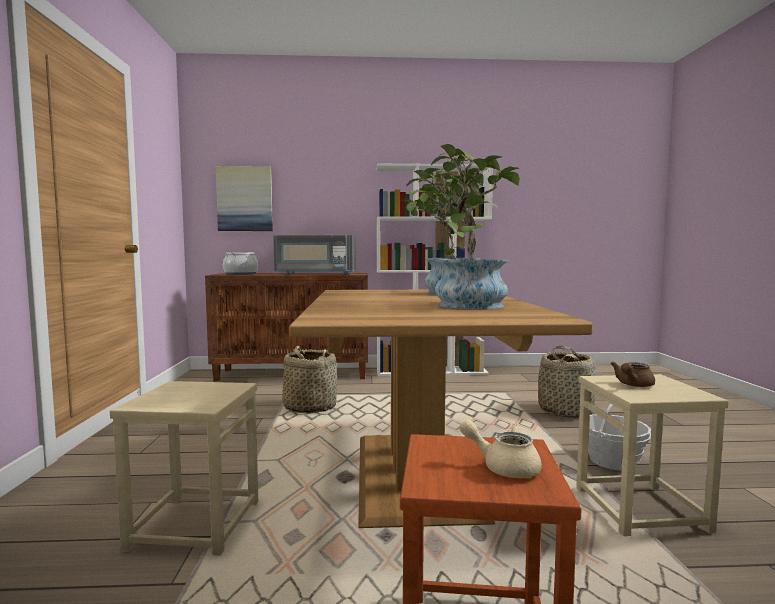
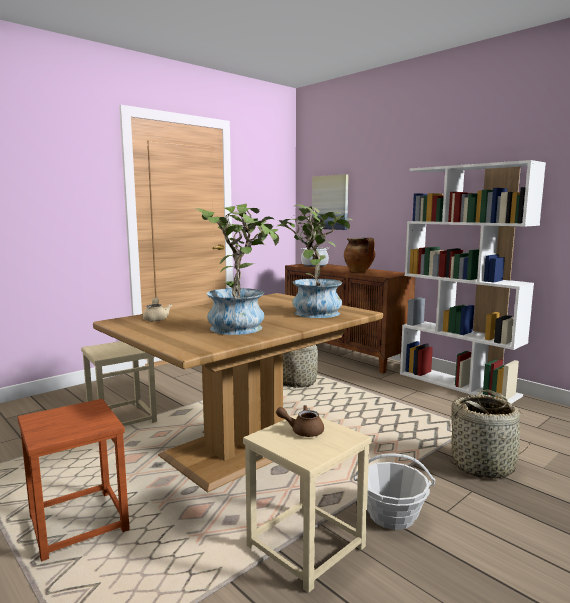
camera: 50 degrees right, 5 degrees up
(315, 274) = (359, 271): grey microwave -> cooking pot
(503, 467) = (68, 425): beige teapot -> beige teapot (156, 318)

